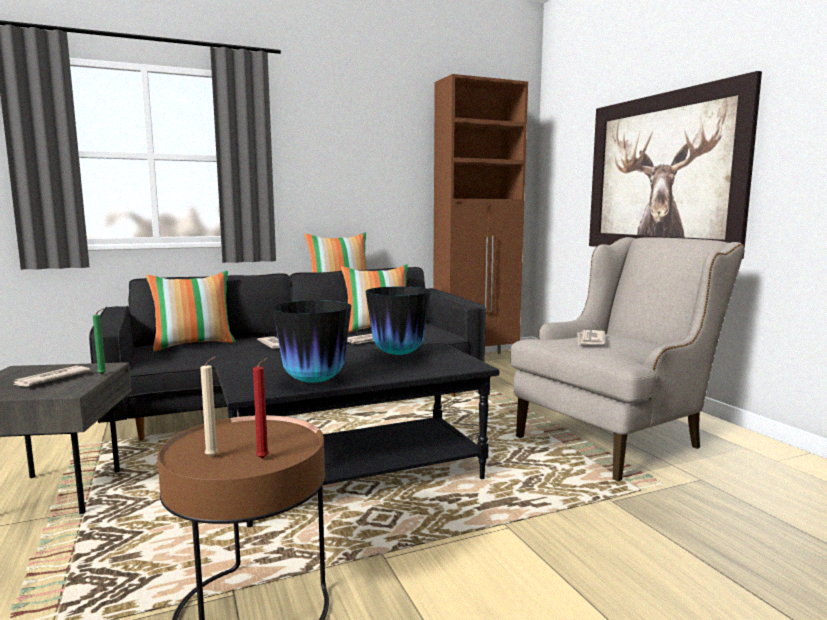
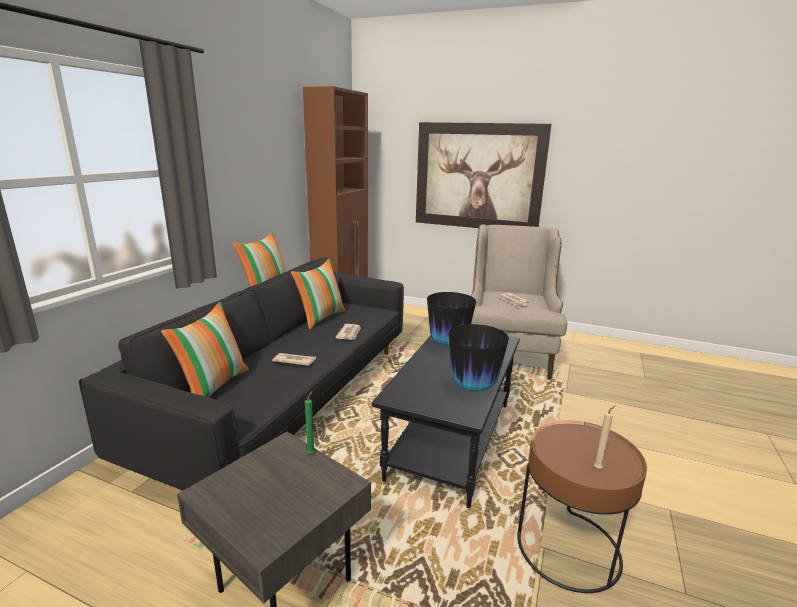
camera: 45 degrees left, 10 degrees up
(51, 379) = (284, 482): newspaper -> none
(264, 459) = (616, 454): red candle -> none

